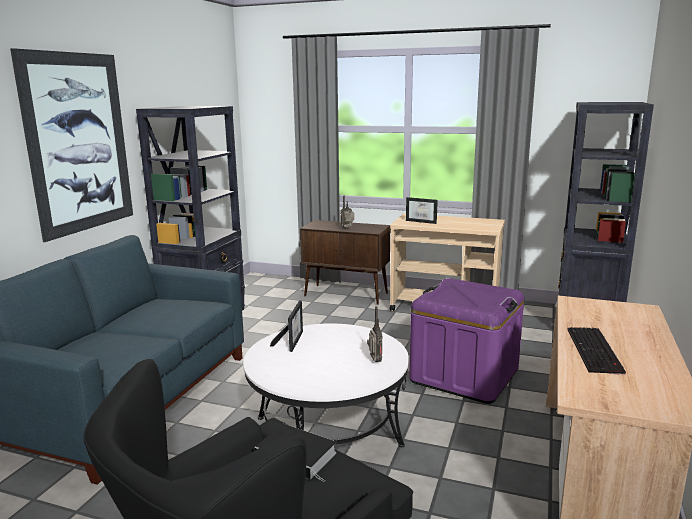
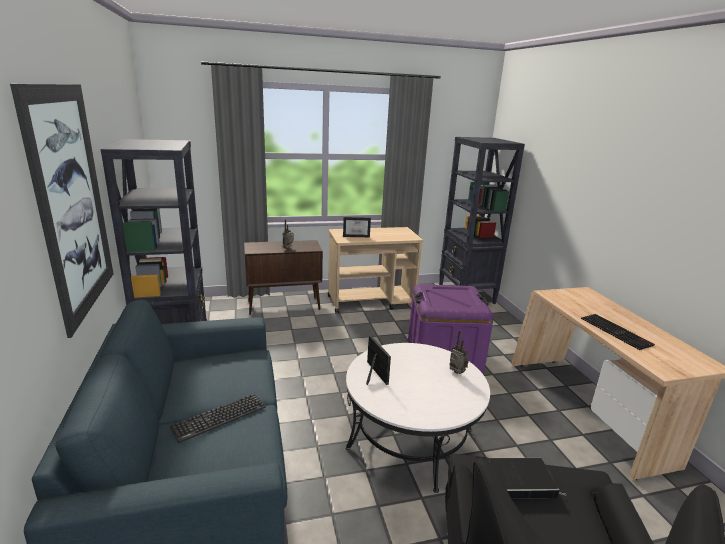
camera: 35 degrees left, 5 degrees up
(128, 335) = (219, 417): none -> keyboard

